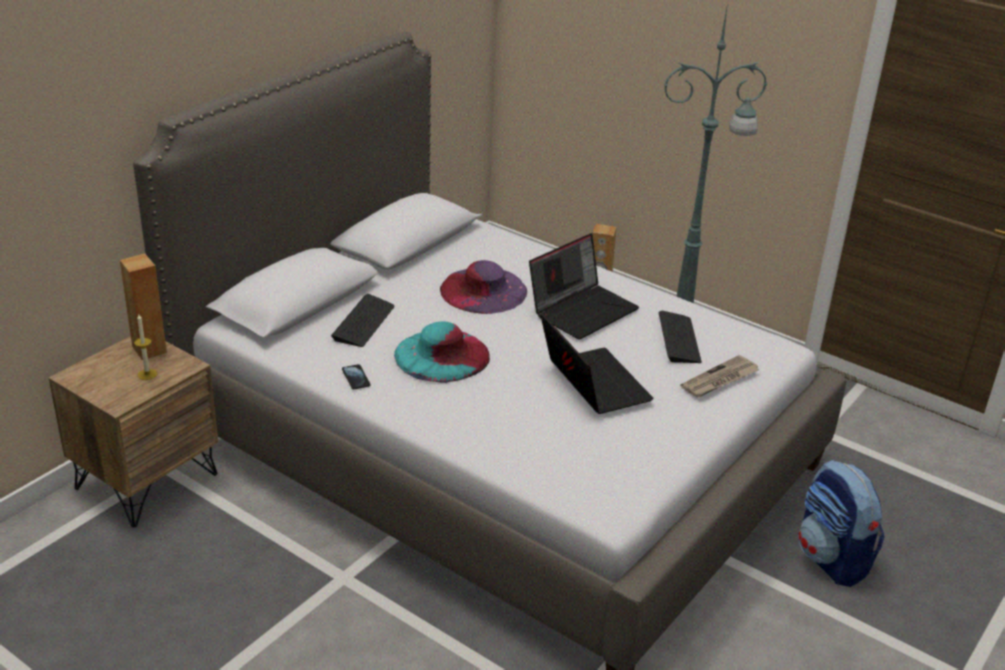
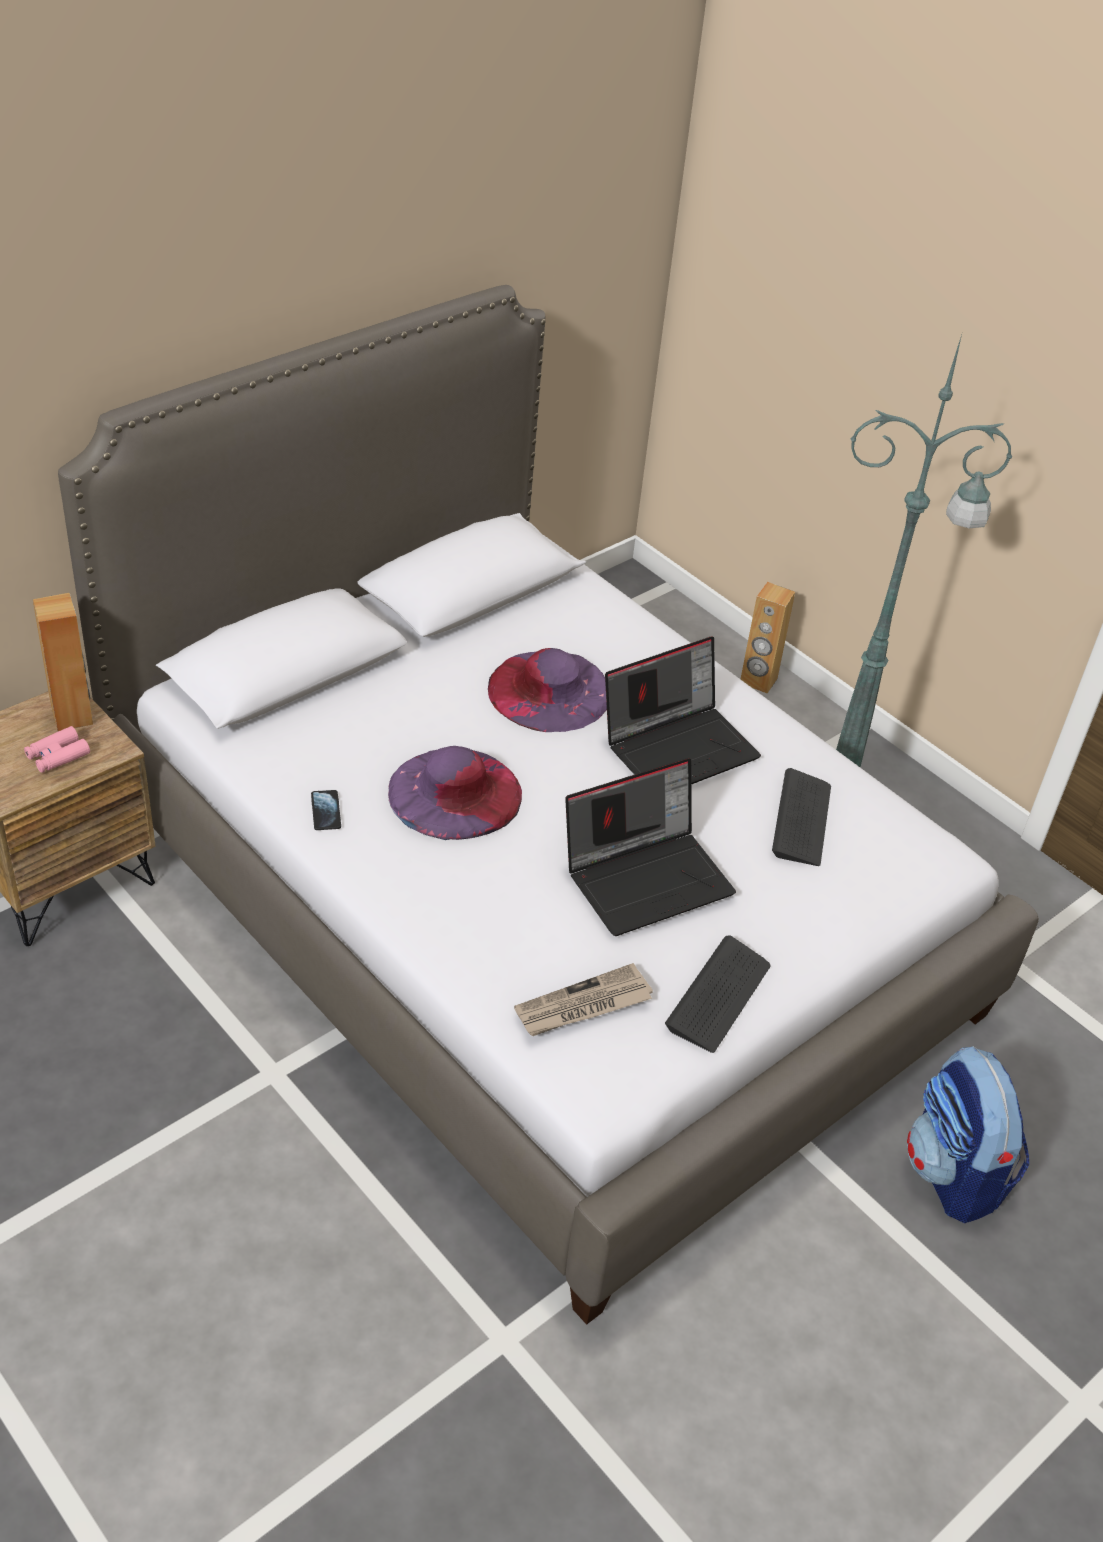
camera: 10 degrees right, 10 degrees up
(147, 374) = (57, 756): candle -> pink binoculars
(363, 322) = (366, 720): keyboard -> keyboard (718, 996)
(442, 355) = (454, 793): turquoise hat -> purple hat
(591, 383) = (647, 876): laptop -> laptop turned 75 degrees clockwise
(720, 380) = (836, 900): newspaper -> newspaper (583, 1006)

